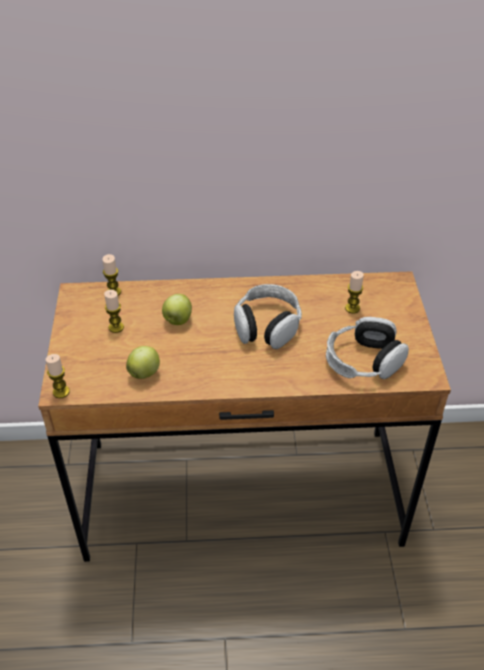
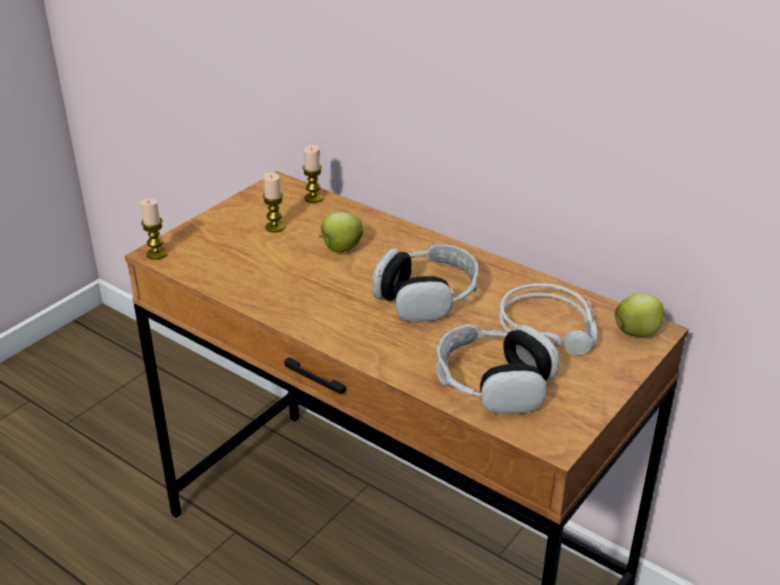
camera: 40 degrees right, 10 degrees down
(145, 372) = (248, 276): apple -> apple (637, 333)
(352, 308) = (552, 328): candle -> grey headphones

